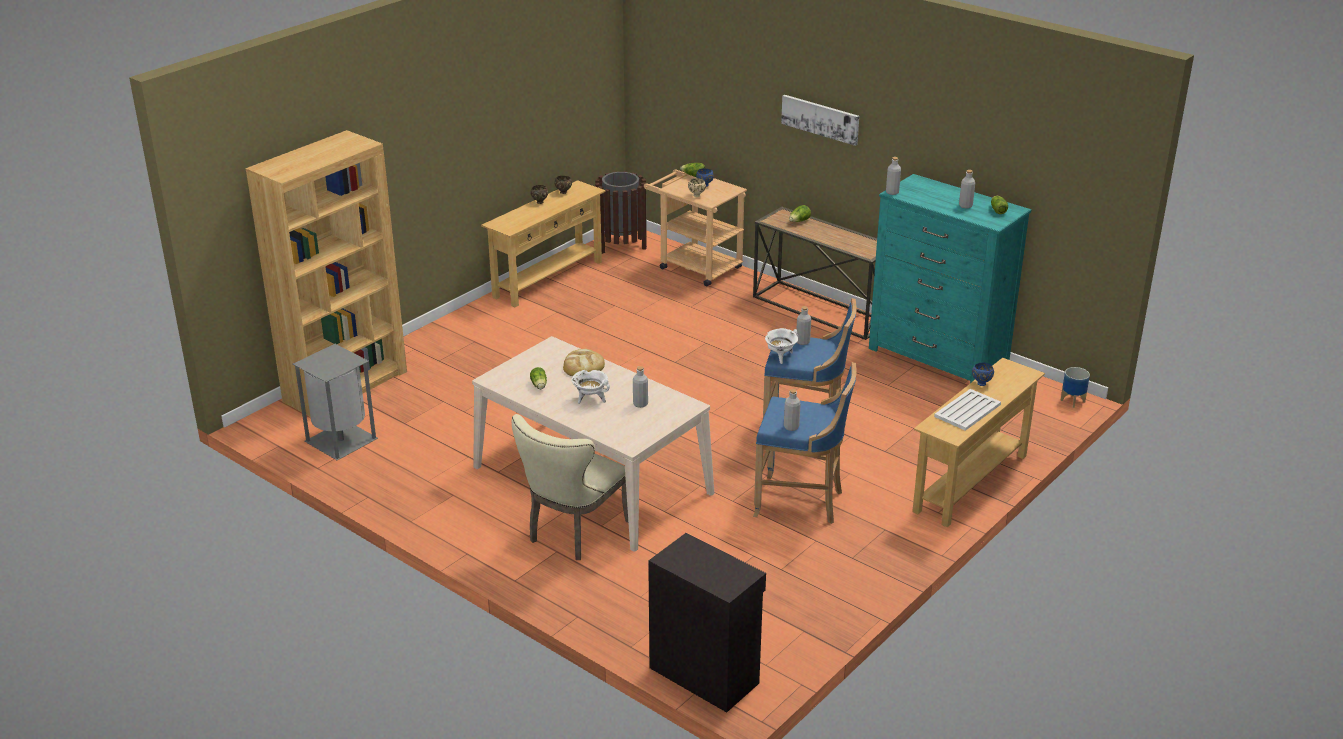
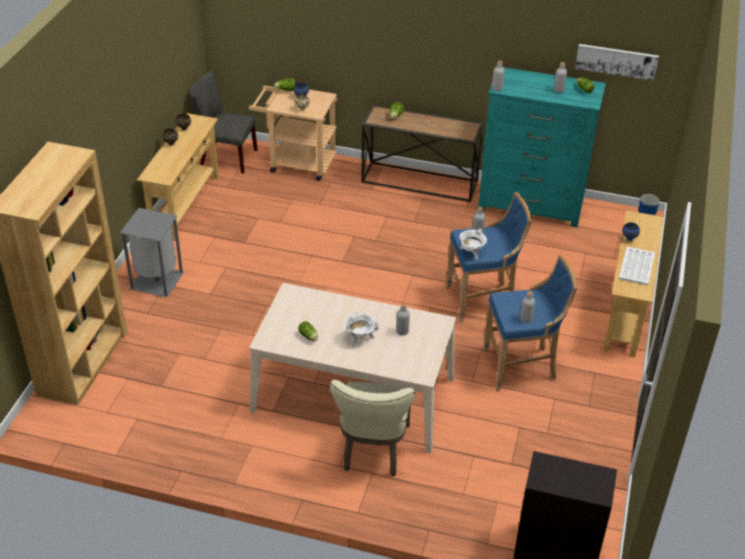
camera: 25 degrees left, 10 degrees up
(341, 439) = (117, 419): grey trash can -> grey trash can (156, 280)
(583, 366) = (330, 306): bread -> none
(622, 246) = (225, 157): brown trash can -> grey chair
(820, 119) = (407, 31): picture -> picture (616, 61)

